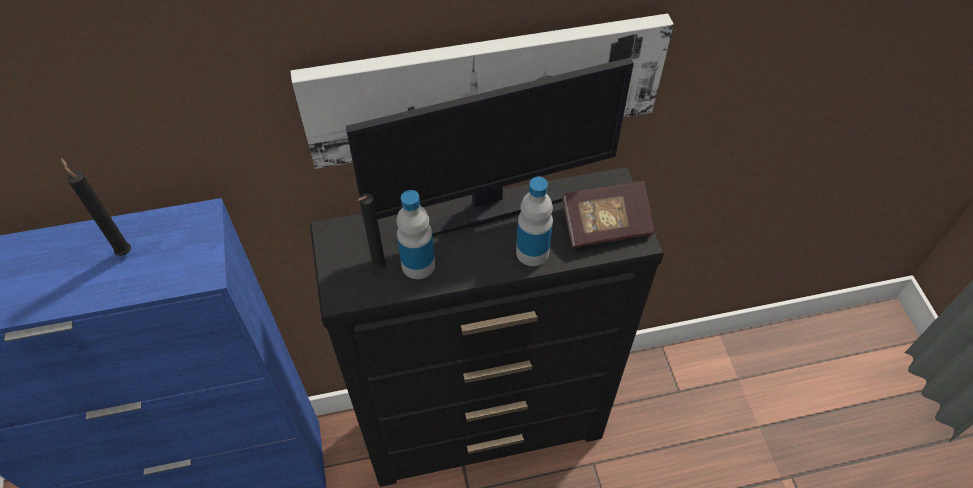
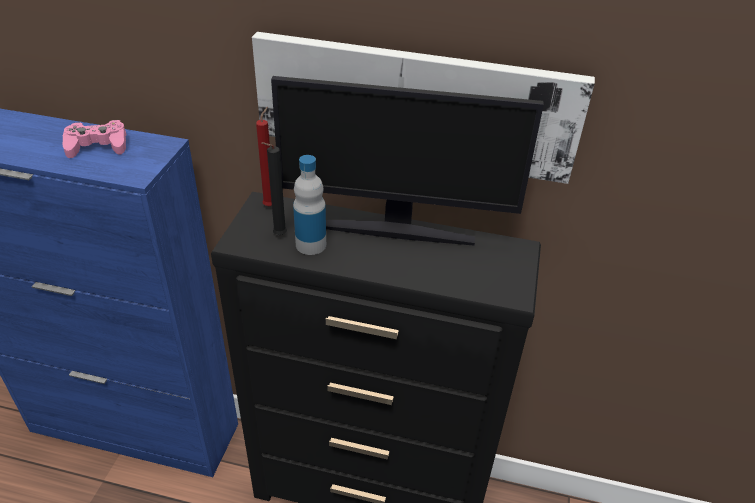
camera: 25 degrees right, 15 degrees down
(123, 251) = (97, 146): black candle -> pink game controller
(344, 232) = (270, 205): none -> red candle
(532, 252) = (412, 270): bottle -> none
(605, 226) = (491, 275): book -> none

